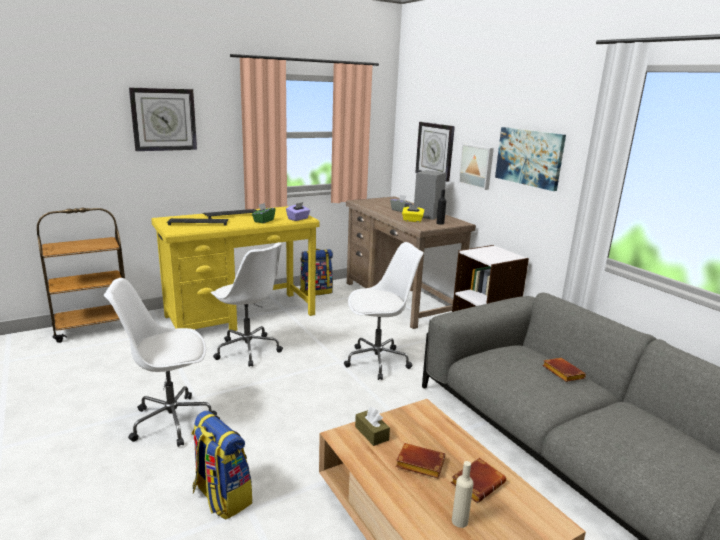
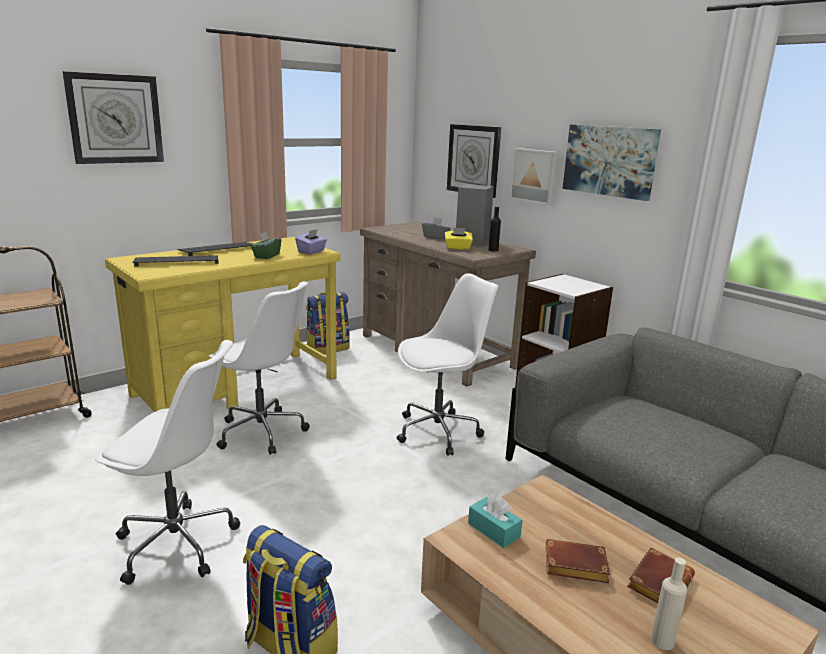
camera: 10 degrees left, 0 degrees up
(170, 421) = (179, 544): white office chair -> white office chair turned 150 degrees counterclockwise
(371, 433) = (493, 530): brown tissue box -> turquoise tissue box
(561, 372) = (692, 424): brown book -> none

